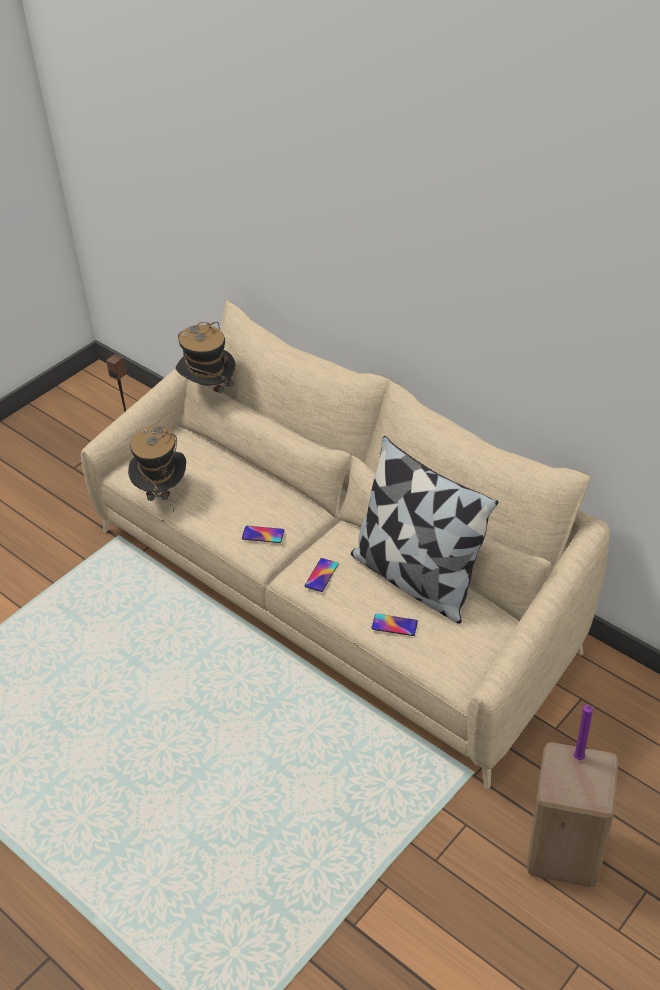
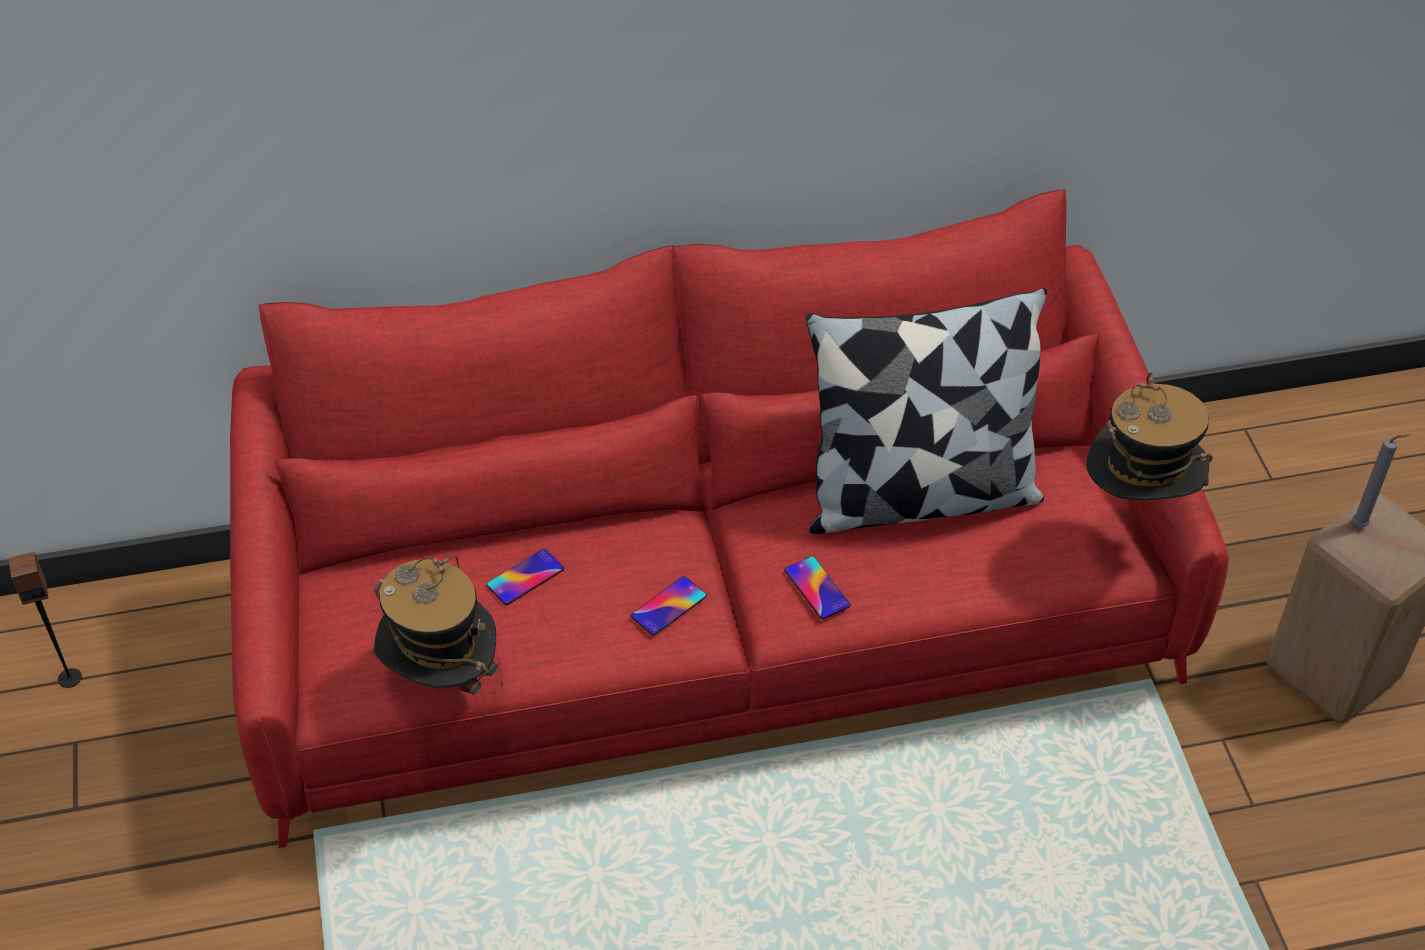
camera: 55 degrees left, 5 degrees up
(209, 392) = (356, 471): hat -> hat (1138, 504)
(337, 589) = (711, 627): beige sofa -> red sofa
(394, 625) = (983, 567): phone -> phone (525, 577)
(580, 759) = (1362, 525): purple candle -> grey candle

